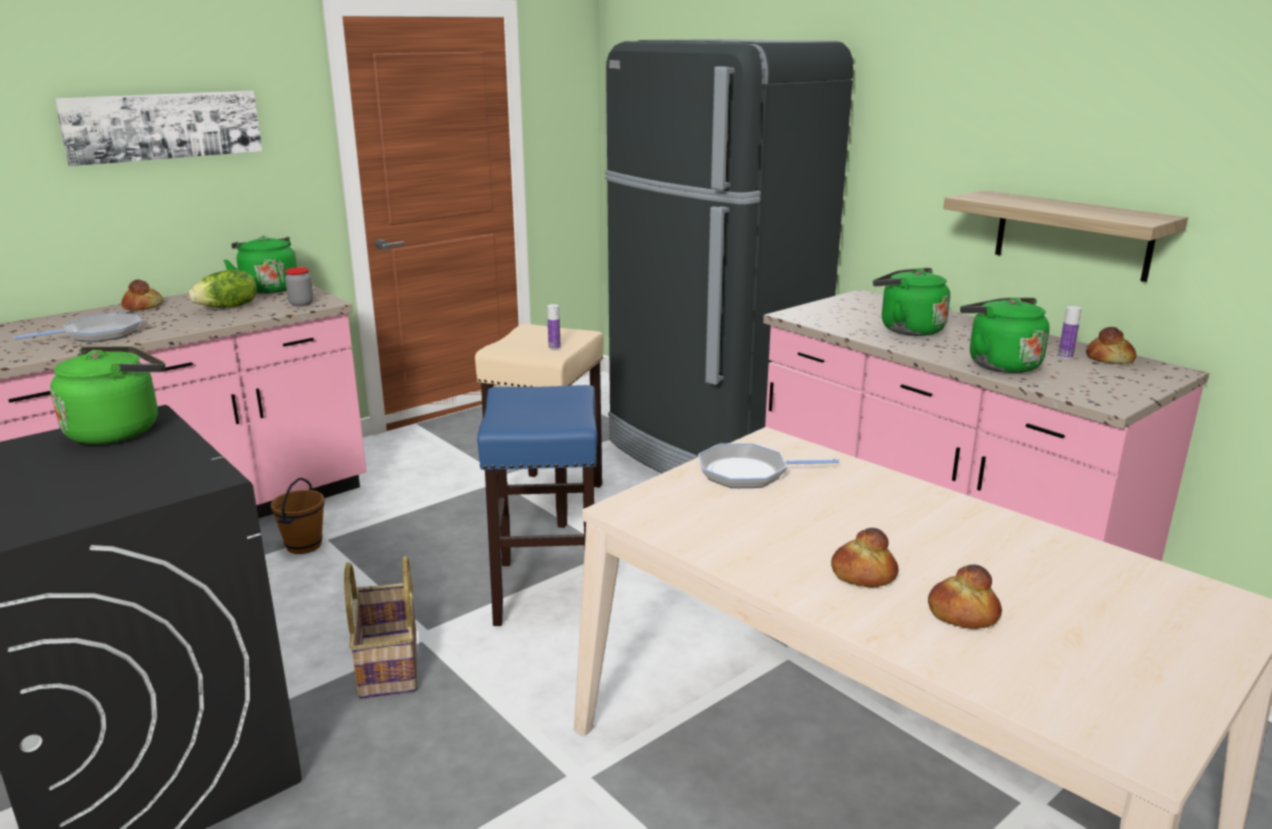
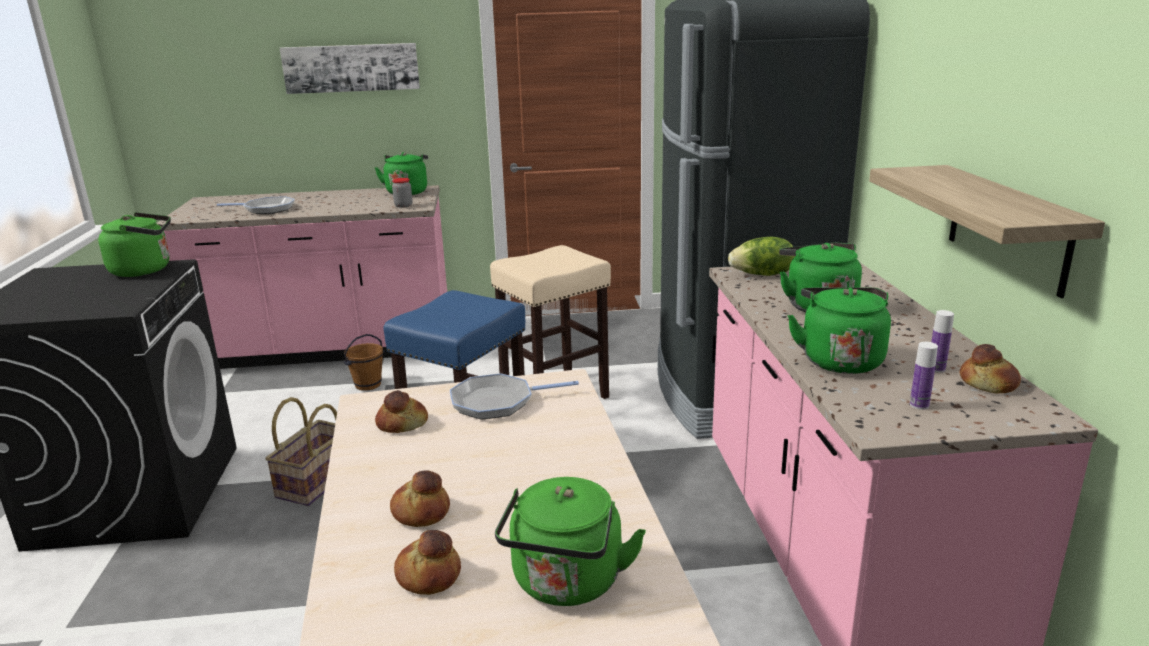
camera: 35 degrees right, 0 degrees up
(143, 306) = (320, 194): bread -> bread (402, 423)
(228, 307) = (360, 202): lettuce -> lettuce (762, 275)
(554, 347) = (548, 268): bottle -> bottle (919, 405)
(748, 473) = (497, 402): frying pan -> frying pan turned 45 degrees counterclockwise
(1060, 579) = (566, 584): none -> green kettle

